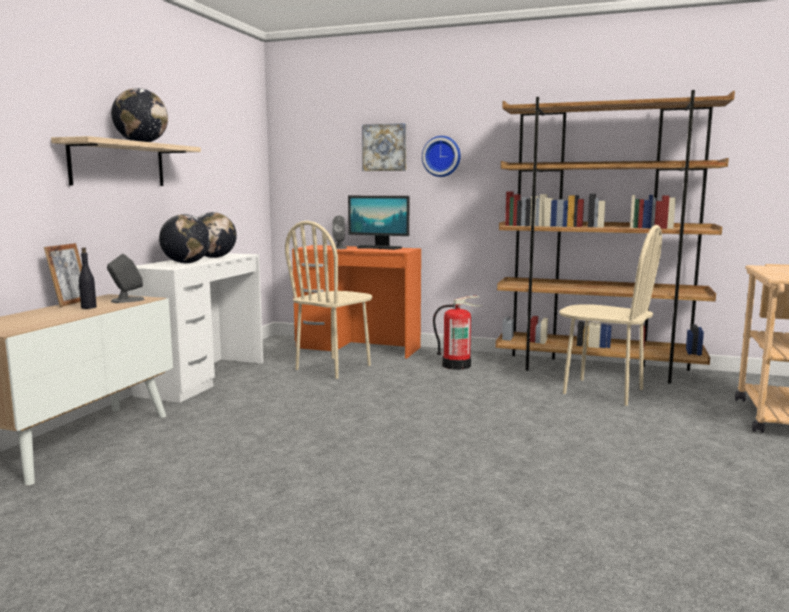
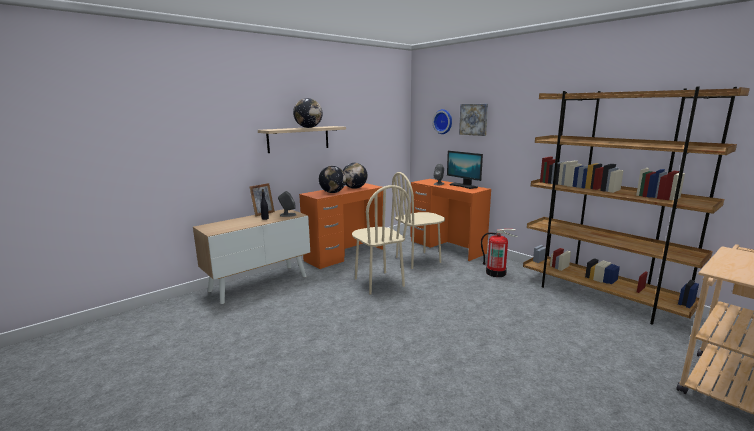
camera: 30 degrees right, 5 degrees up
(203, 378) = (344, 254): white desk -> orange desk
(441, 156) = (509, 127): wall clock -> wall clock (443, 121)
(603, 391) = (582, 319): beige chair -> beige chair (378, 282)

